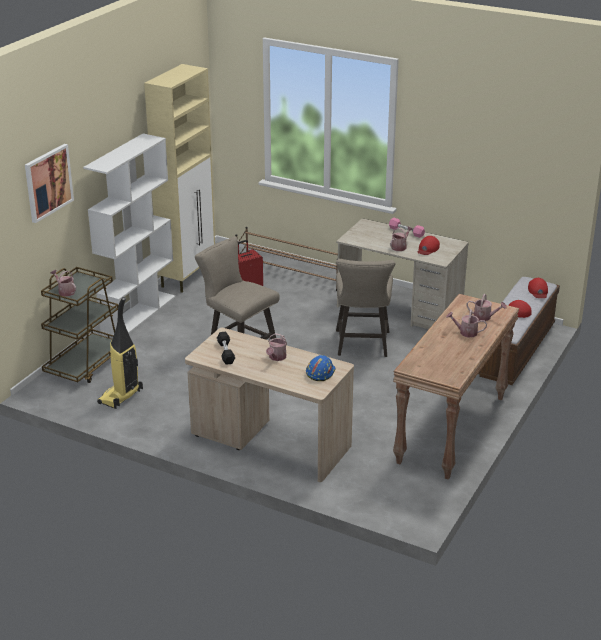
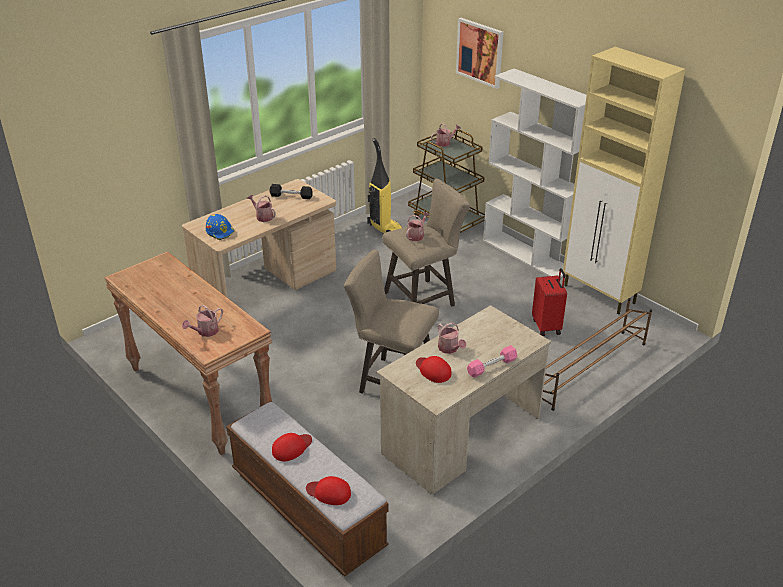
camera: 110 degrees right, 5 degrees up
(465, 332) = (189, 309): watering can -> watering can (416, 235)

